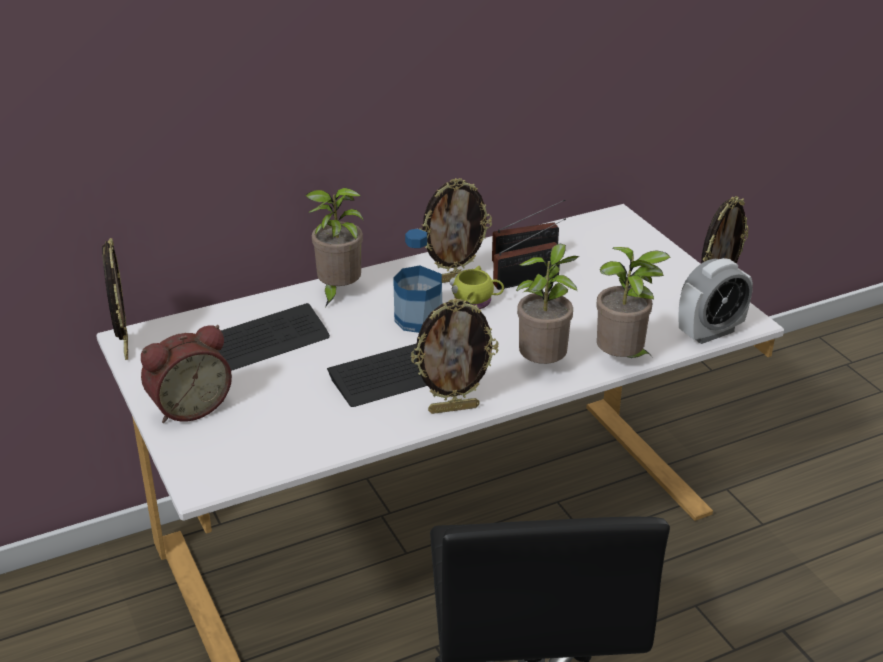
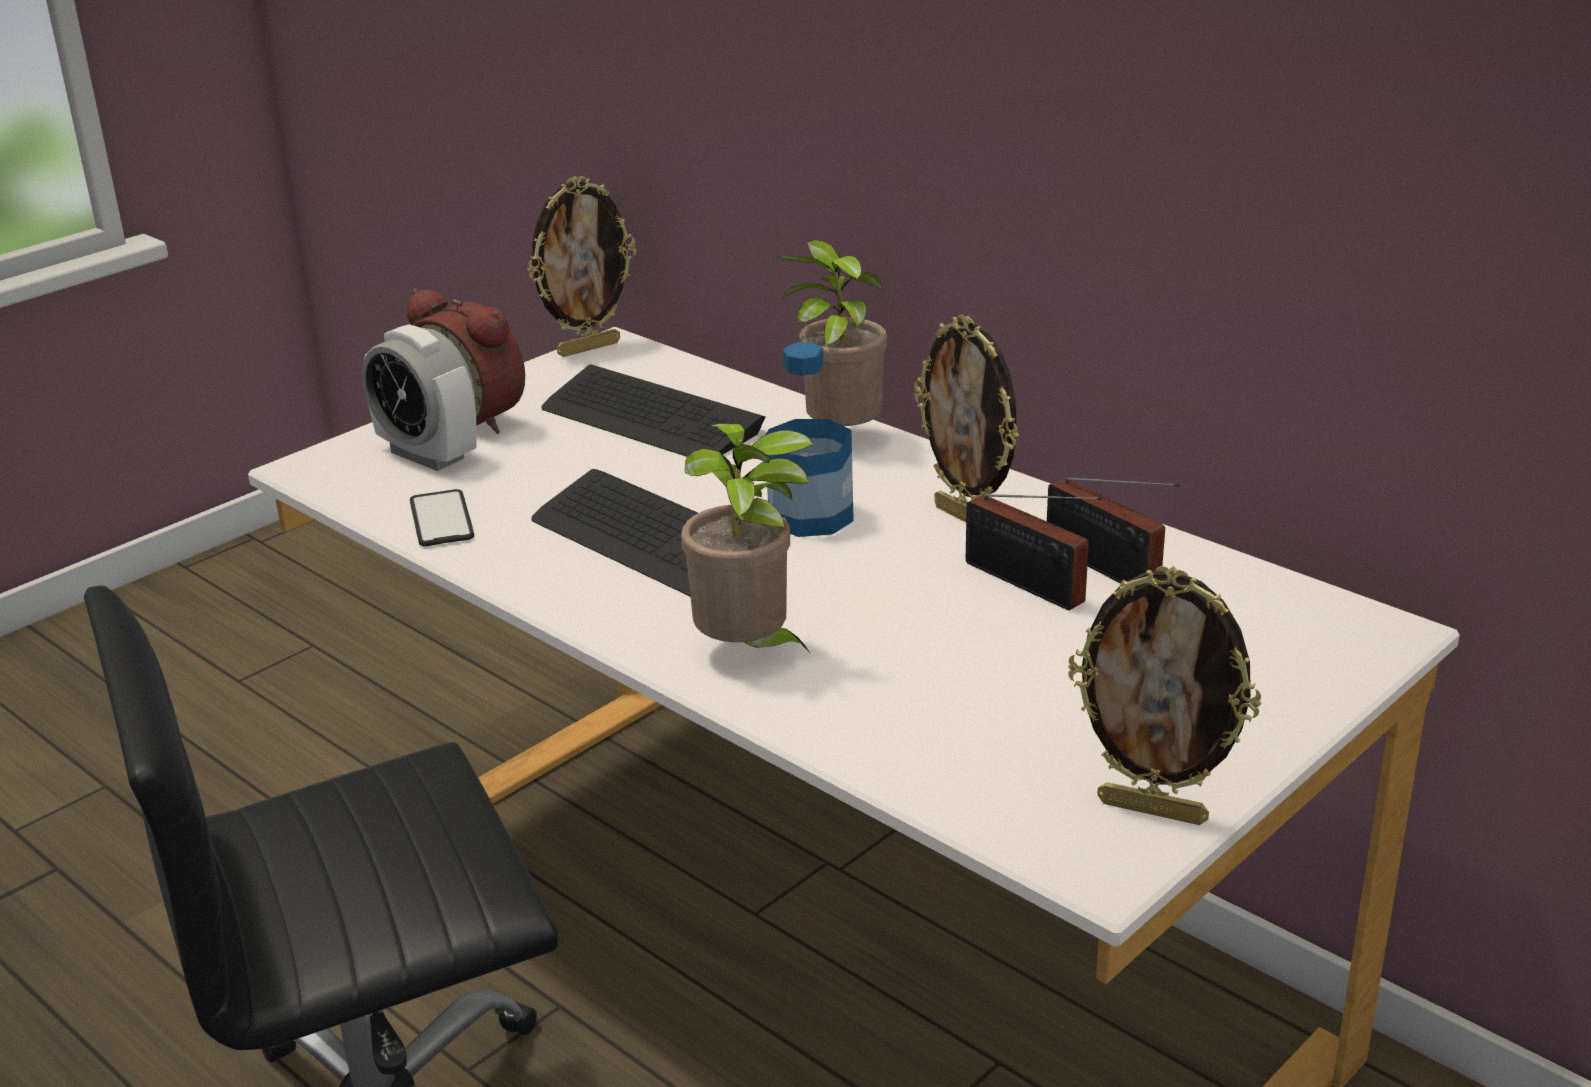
camera: 70 degrees right, 5 degrees down
(325, 439) = (441, 520): none -> phone
(453, 408) = (569, 598): picture frame -> none
(476, 301) = (909, 552): yellow mug -> none
(622, 360) = (820, 732): potted plant -> none
(710, 332) = (1007, 822): alarm clock -> alarm clock (427, 455)

